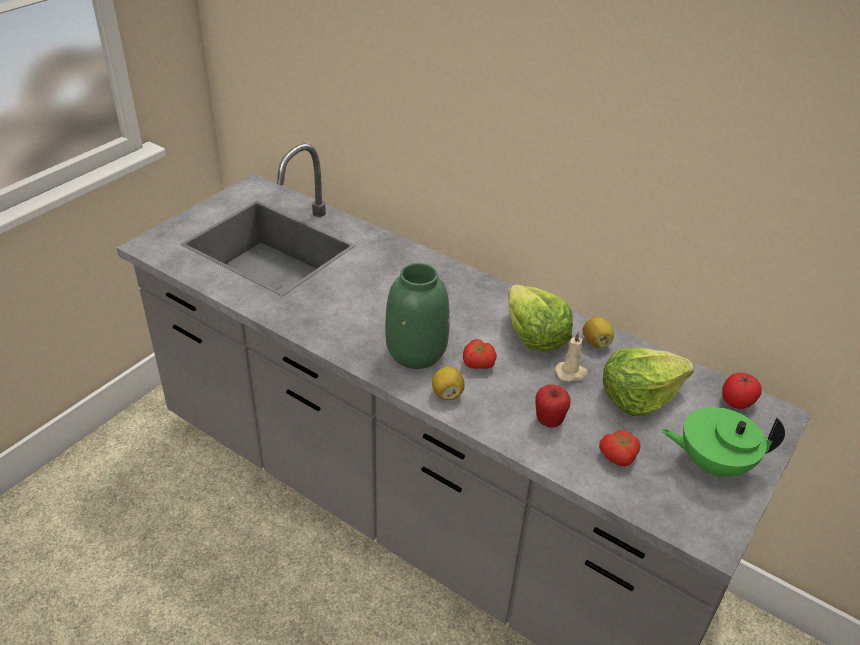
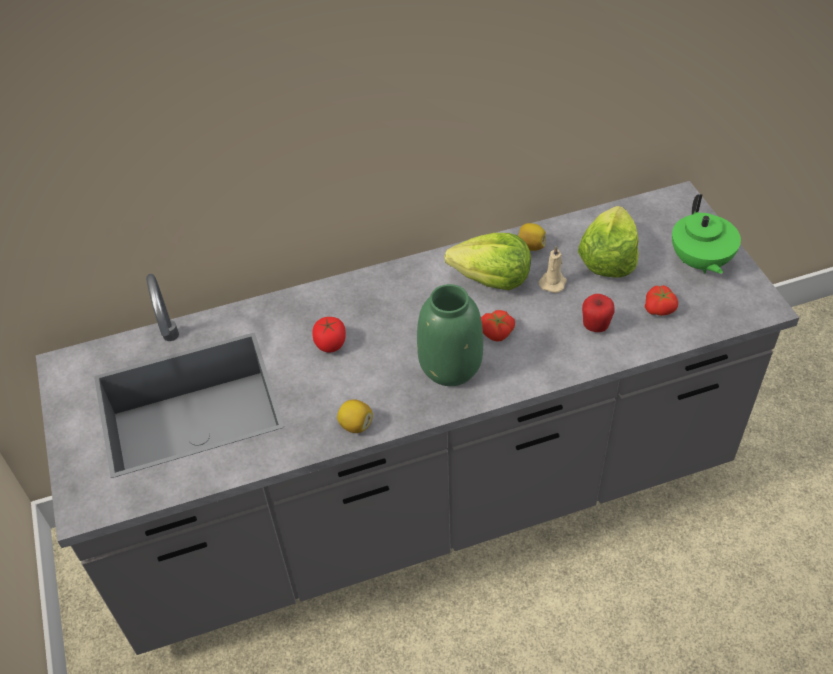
camera: 50 degrees left, 10 degrees up
(447, 394) = (517, 373): lemon -> lemon (356, 425)
(712, 463) = (699, 262): green teapot -> green teapot turned 45 degrees counterclockwise
(737, 401) = (652, 210): tomato -> tomato (330, 344)

